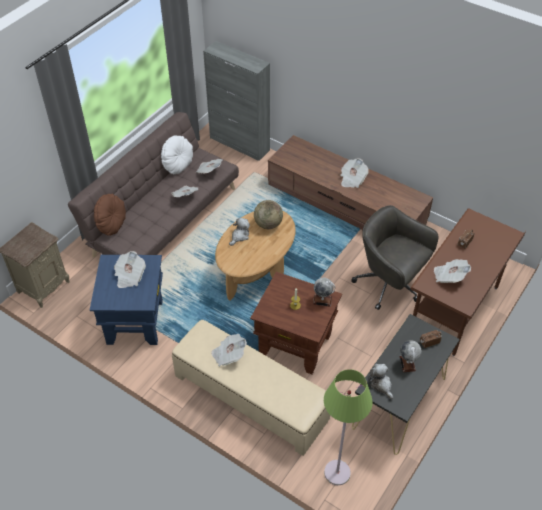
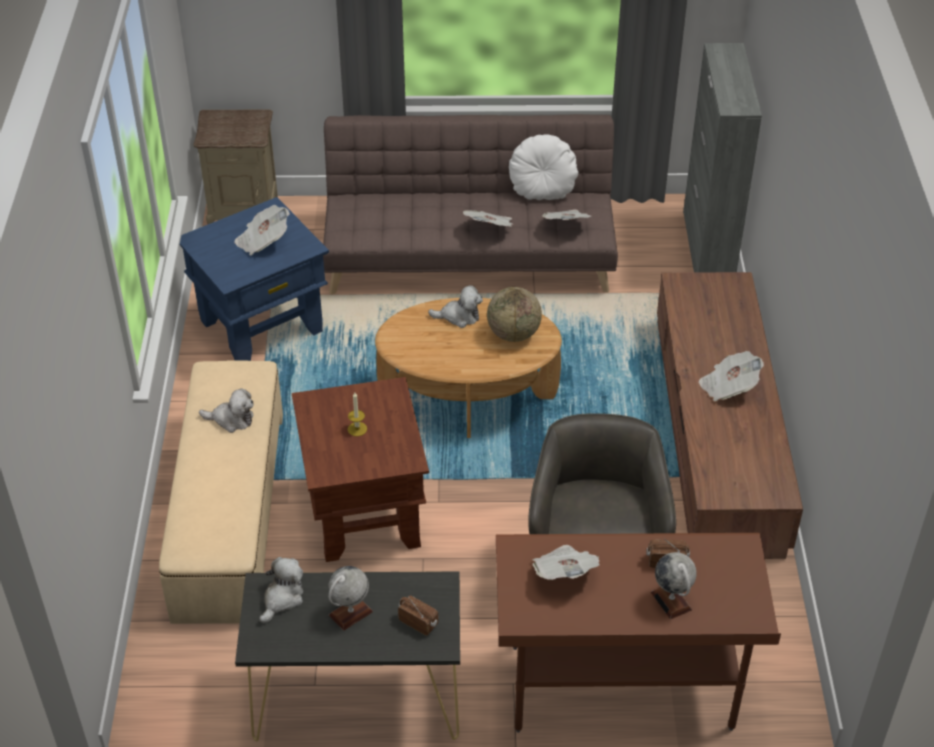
camera: 55 degrees right, 5 degrees down
(112, 226) = (365, 194): brown pillow -> none
(228, 355) = (231, 419): newspaper -> plush toy
(322, 300) = (394, 454): globe -> globe (671, 601)
(337, 473) = (168, 679): green floor lamp -> none

